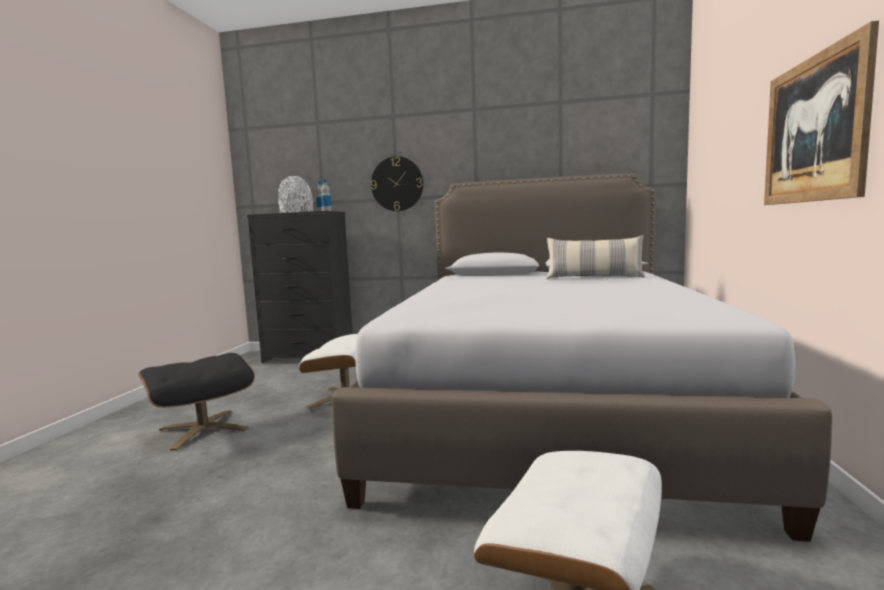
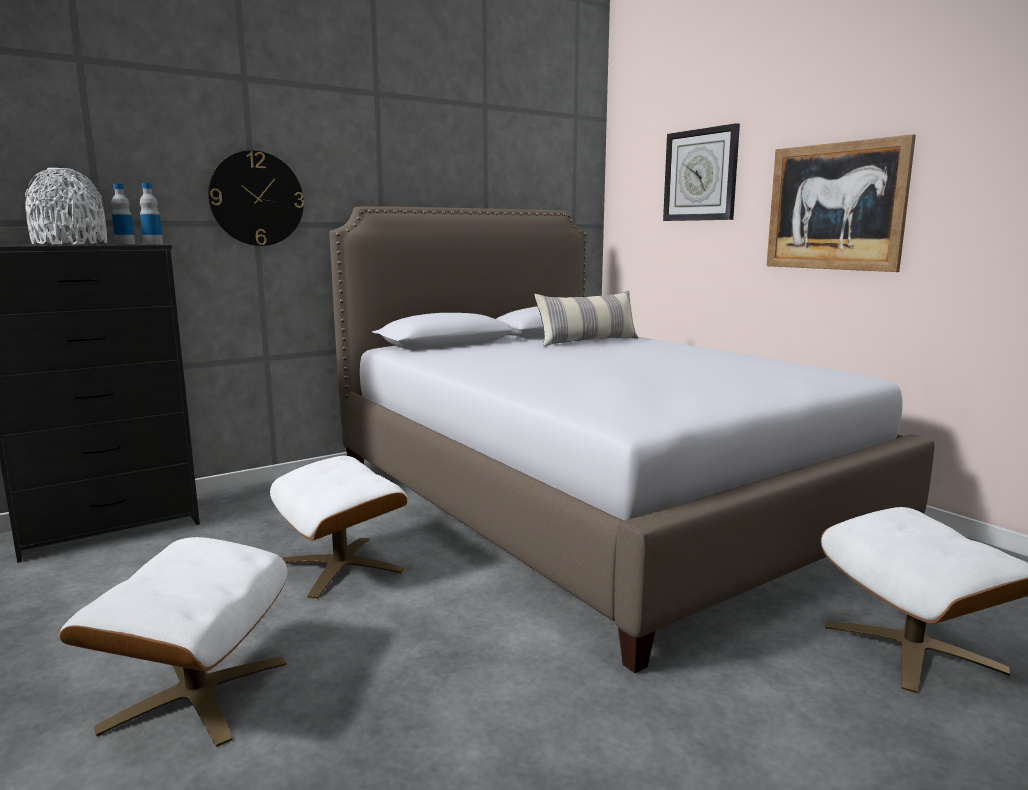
camera: 45 degrees left, 5 degrees up
(203, 429) = (196, 694): black ottoman -> white ottoman
(731, 123) = (700, 175): none -> wall clock

